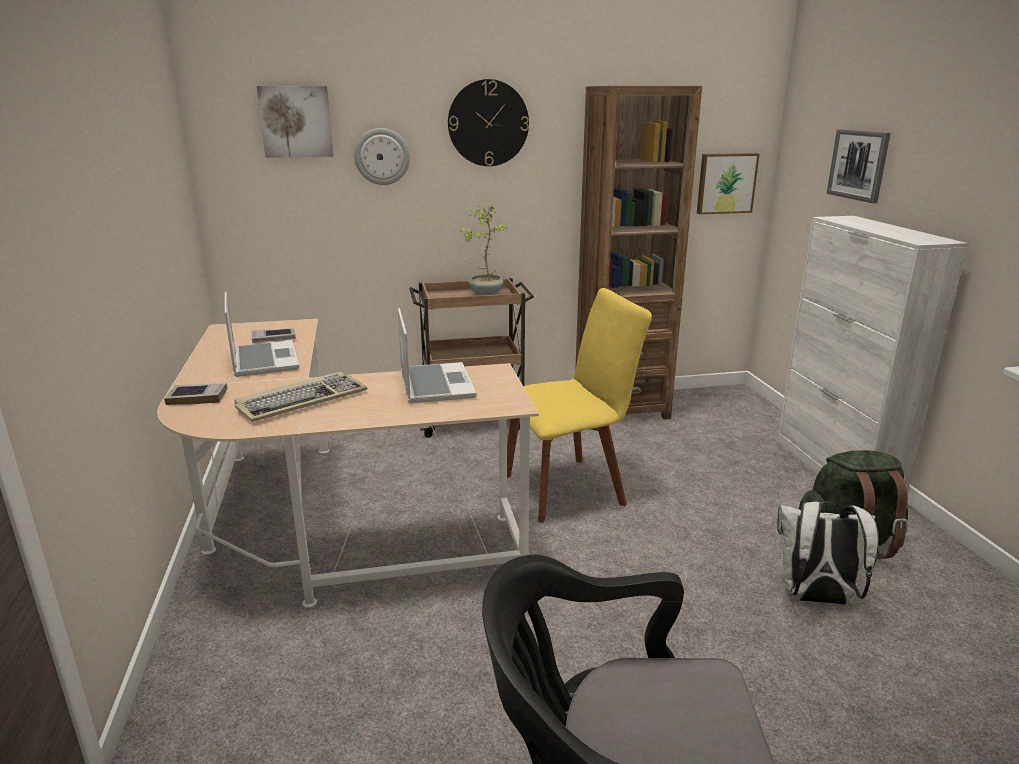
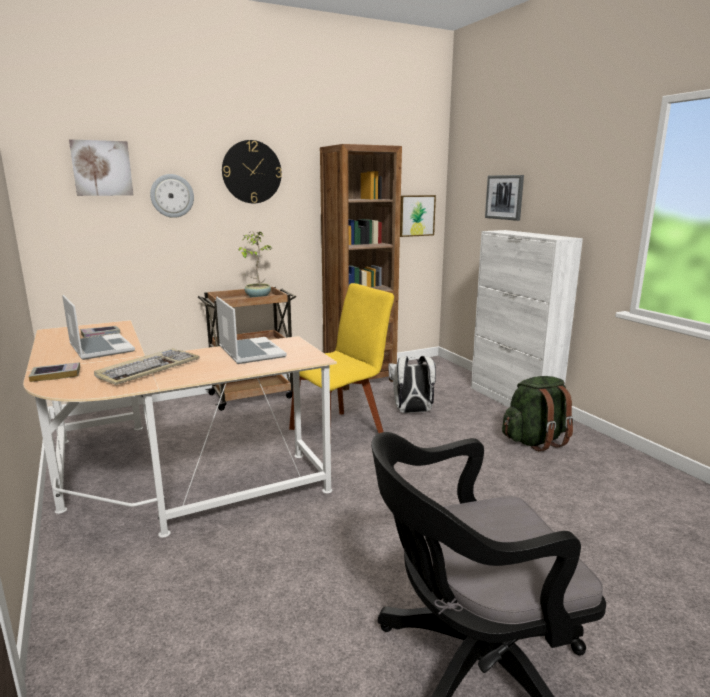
camera: 15 degrees left, 5 degrees down
(815, 598) = (527, 476): white backpack -> white backpack (412, 412)

